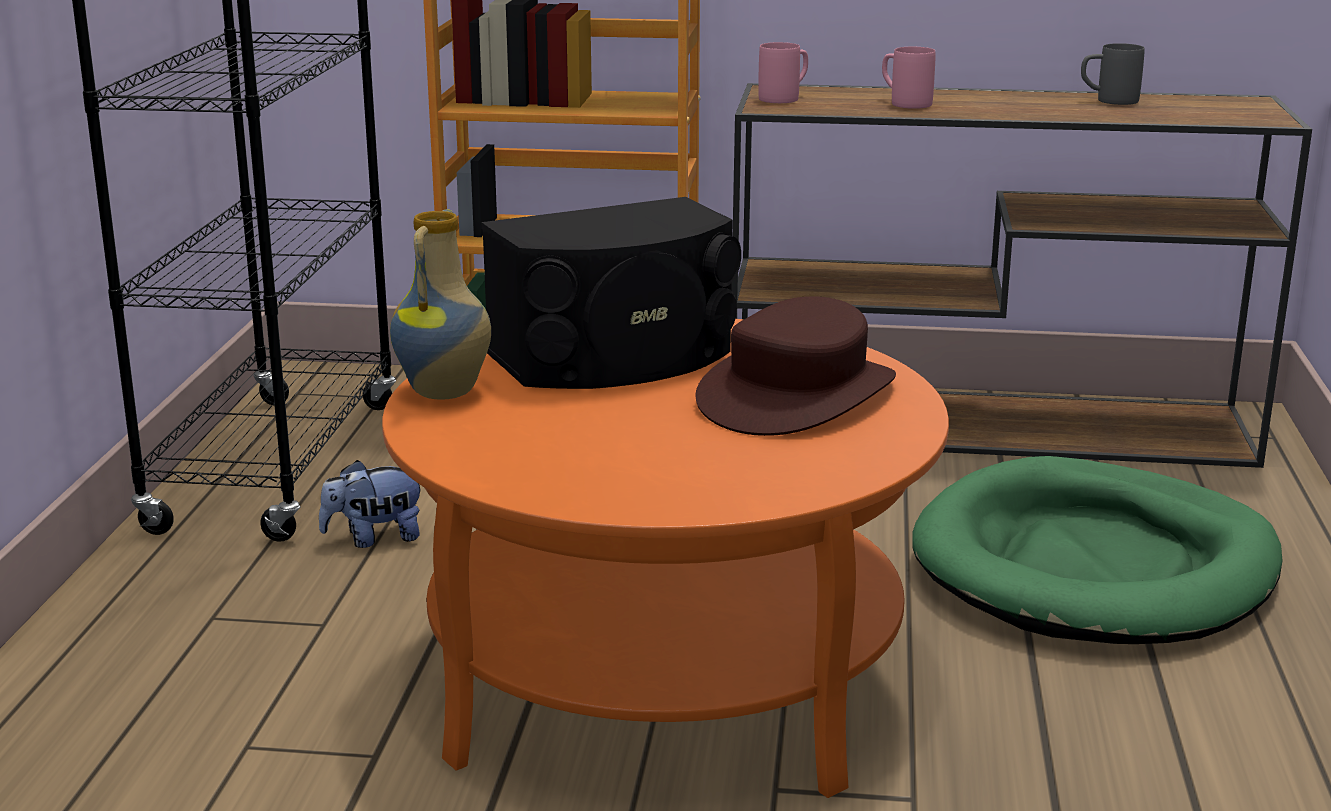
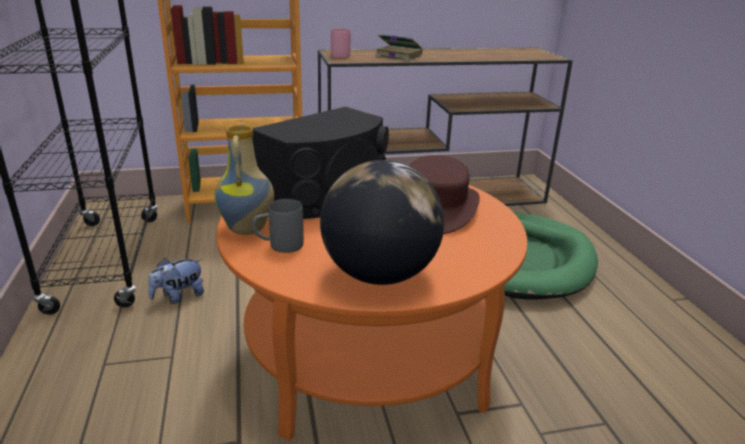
camera: 20 degrees left, 5 degrees up
(608, 478) = (379, 275): none -> globe
(904, 103) = (397, 55): pink mug -> book
(1108, 101) = (480, 51): grey mug -> grey mug (279, 246)

